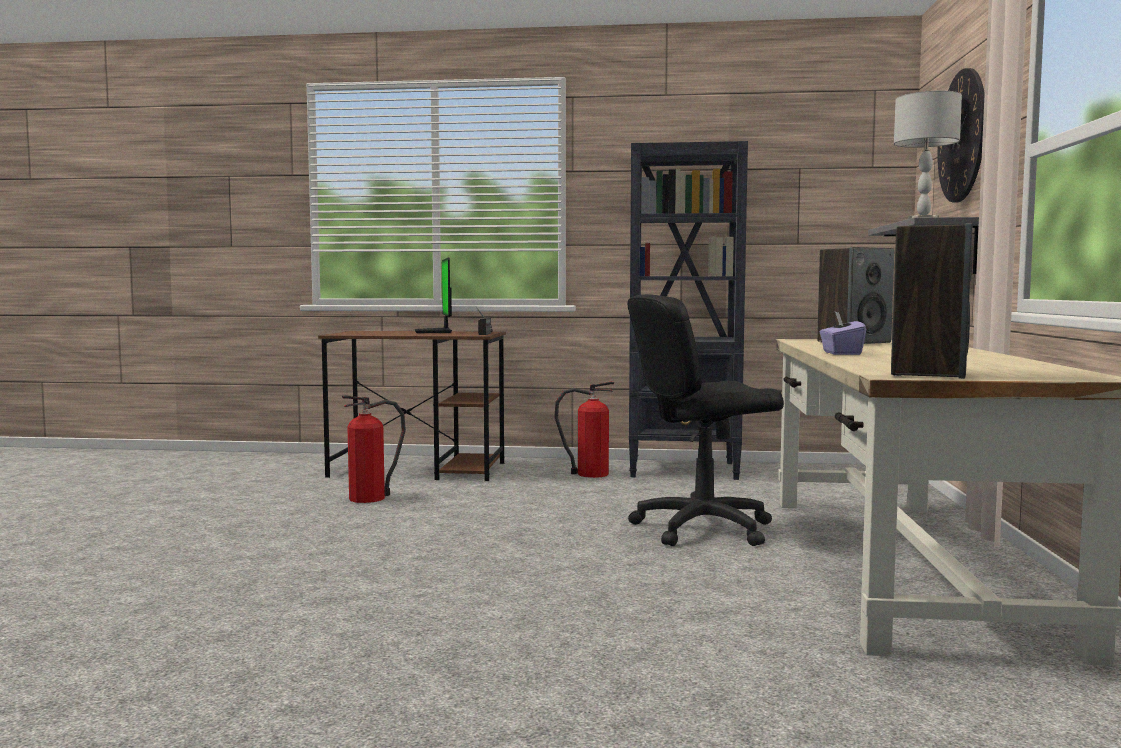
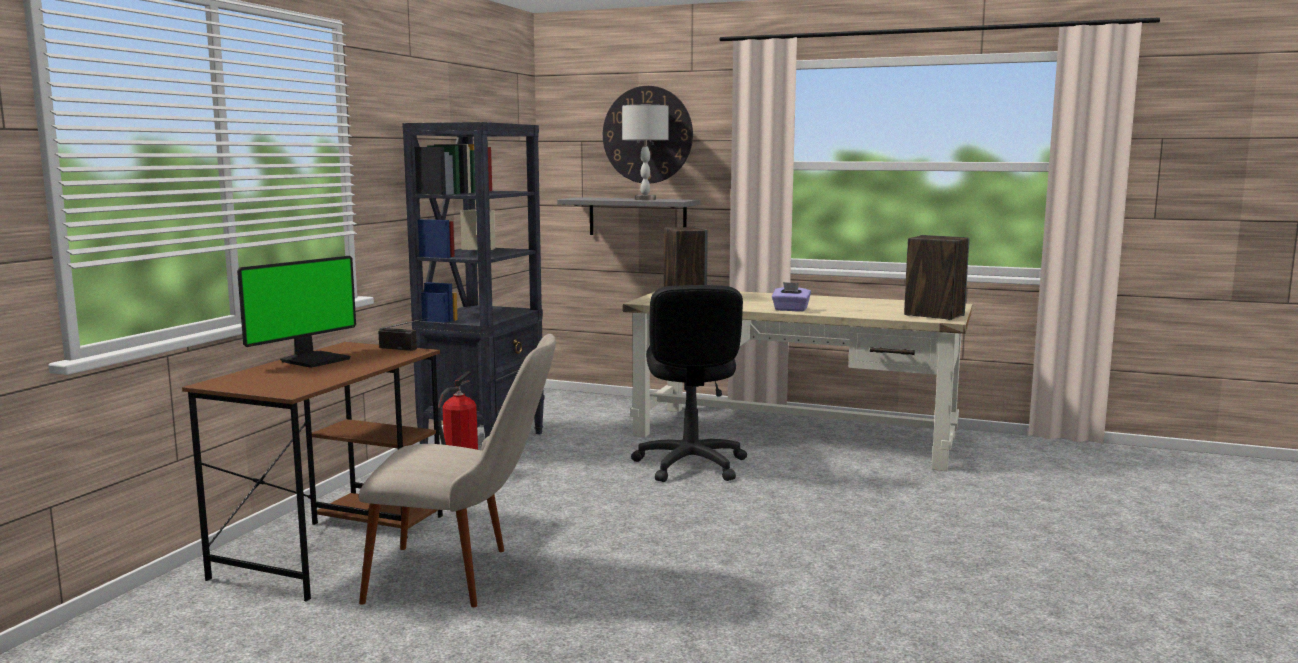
camera: 75 degrees left, 5 degrees up
(370, 498) = (464, 576): fire extinguisher -> beige chair
(435, 332) = (314, 360): monitor -> monitor turned 60 degrees counterclockwise

